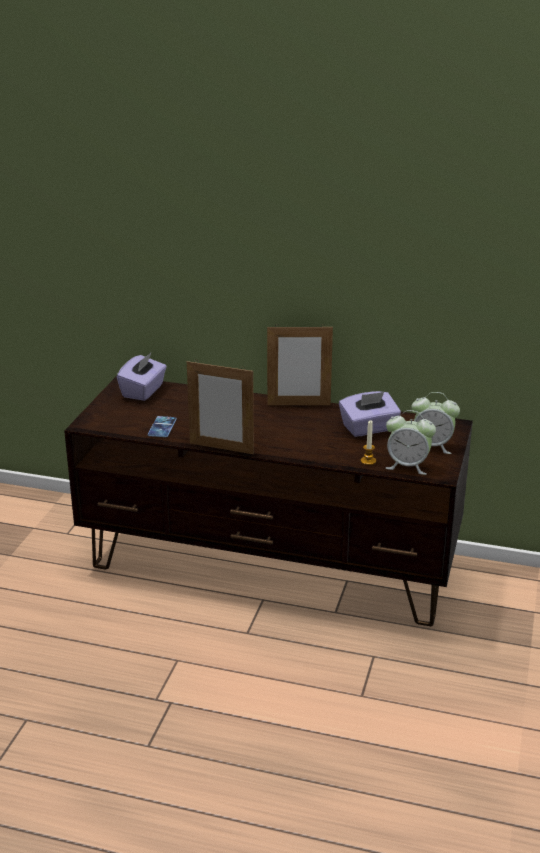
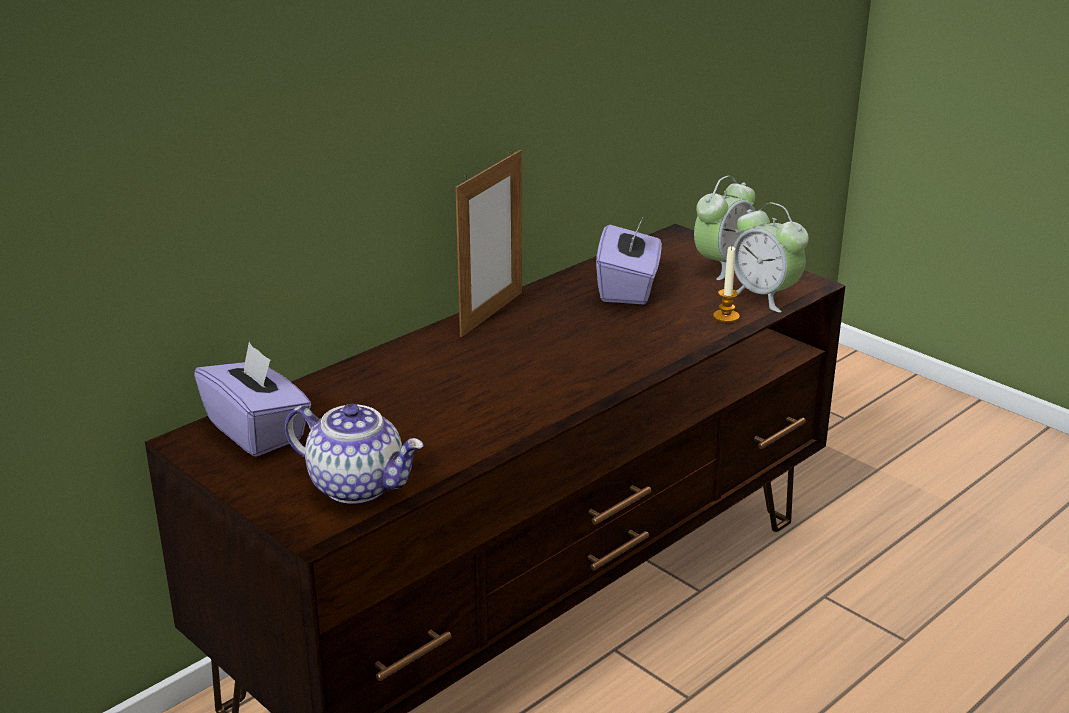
camera: 60 degrees left, 0 degrees up
(122, 422) = (358, 485): none -> teapot
(162, 427) = (428, 449): phone -> none
(221, 448) = (569, 415): picture frame -> none
(407, 466) = (764, 296): alarm clock -> alarm clock turned 90 degrees clockwise

